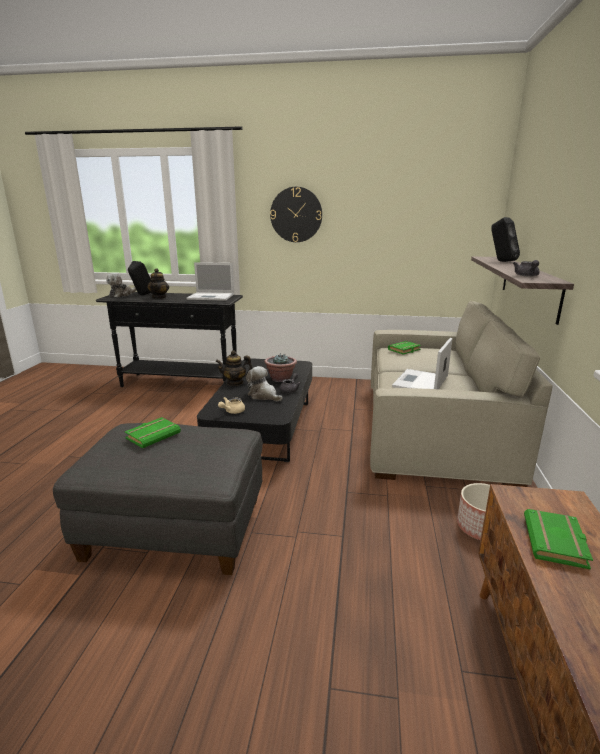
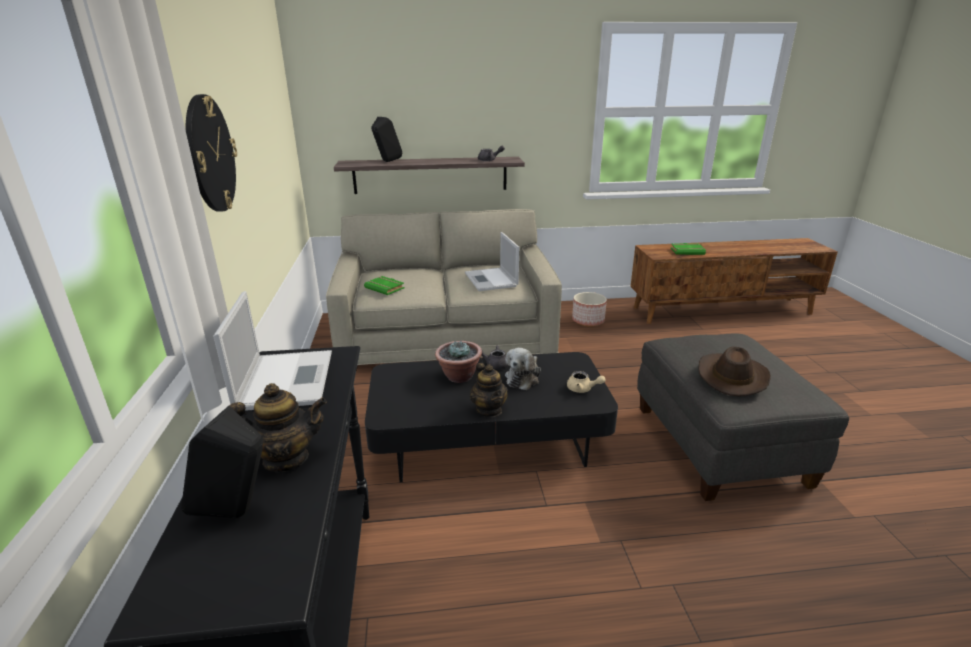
camera: 105 degrees left, 5 degrees up
(122, 295) = (217, 577): plush toy -> none
(153, 435) = (731, 376): green book -> brown hat
(420, 383) = (491, 280): laptop -> laptop turned 60 degrees clockwise

